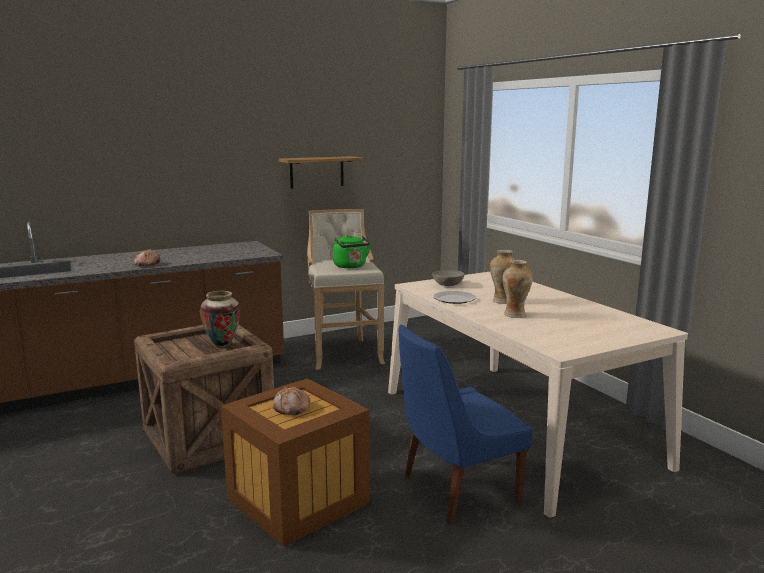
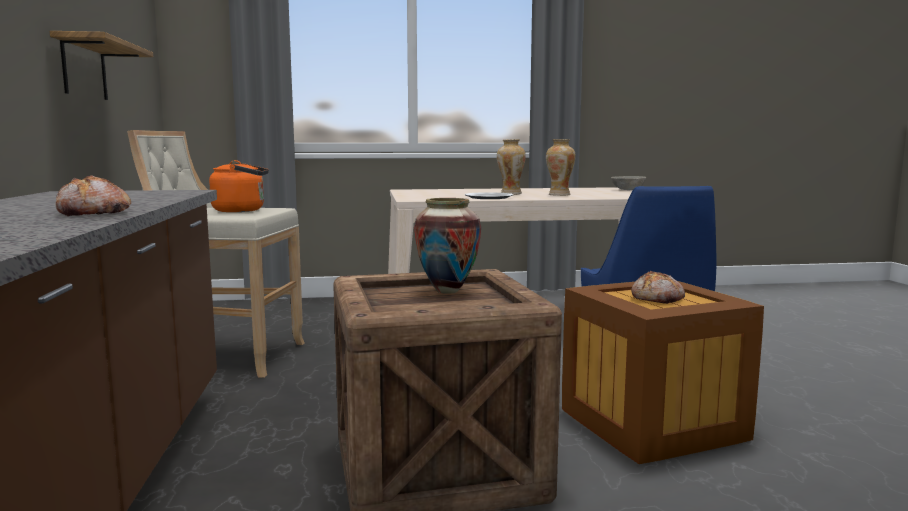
camera: 70 degrees left, 5 degrees down
(351, 266) = (242, 210): green kettle -> orange kettle
(448, 285) = (429, 196): grey bowl -> grey bowl (628, 189)

